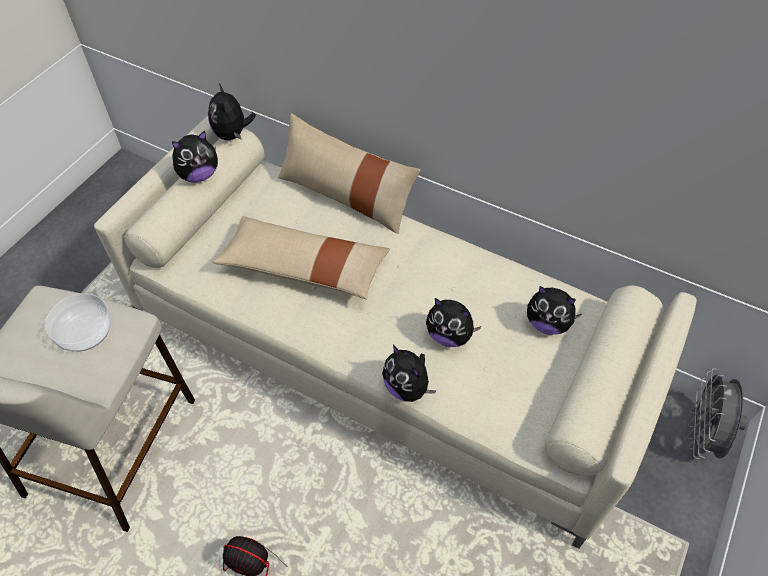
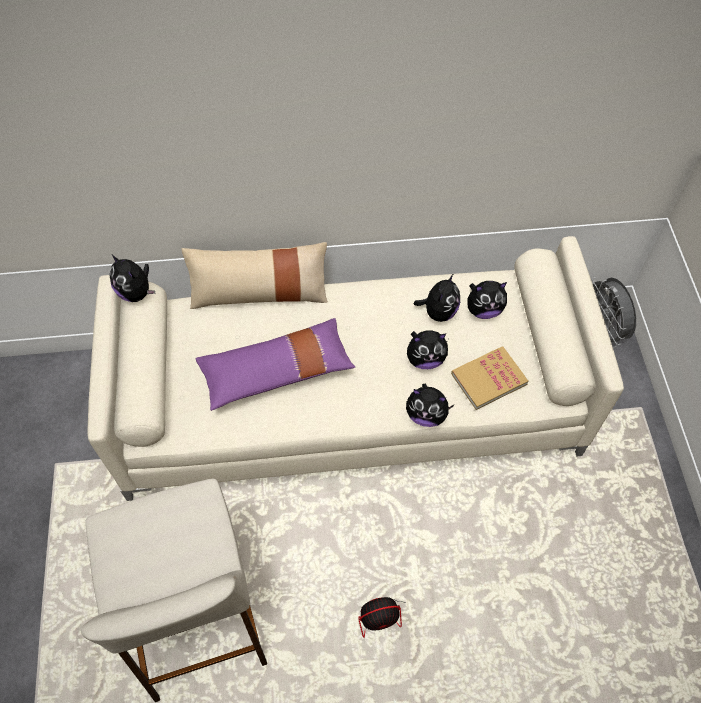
camera: 35 degrees left, 5 degrees up
(84, 332) = (172, 526): bowl -> none
(199, 175) = (140, 344): plush toy -> plush toy (438, 312)
(304, 267) = (276, 371): beige pillow -> purple pillow
(497, 391) = (488, 379): none -> book

